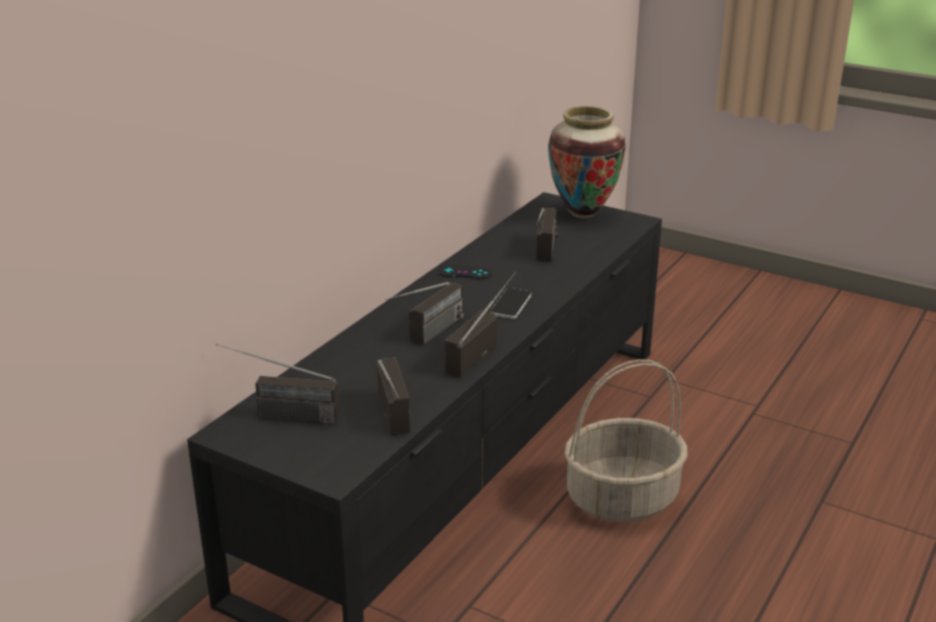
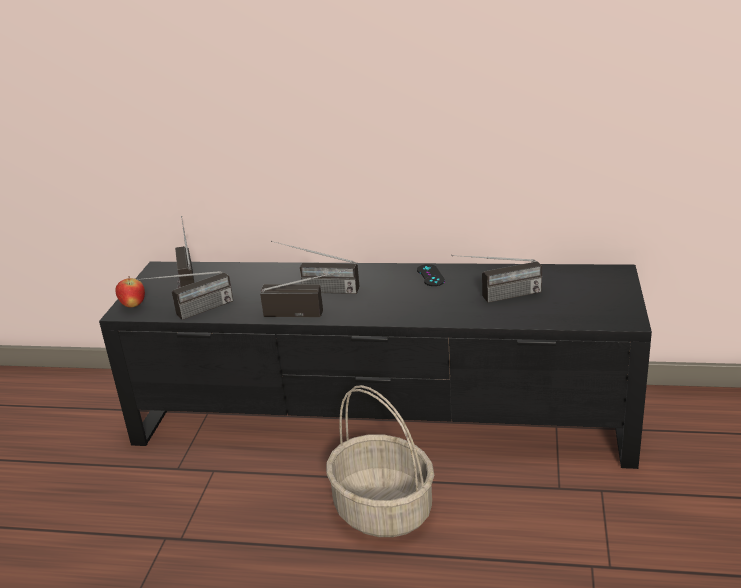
camera: 70 degrees right, 0 degrees up
(325, 466) = (133, 305): none -> apple
(511, 304) = (393, 306): phone -> none
(582, 213) = (608, 292): vase -> none

